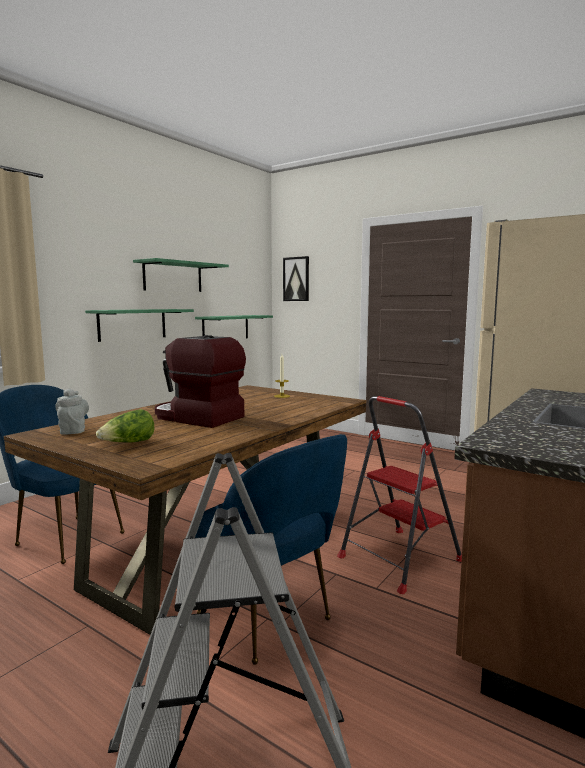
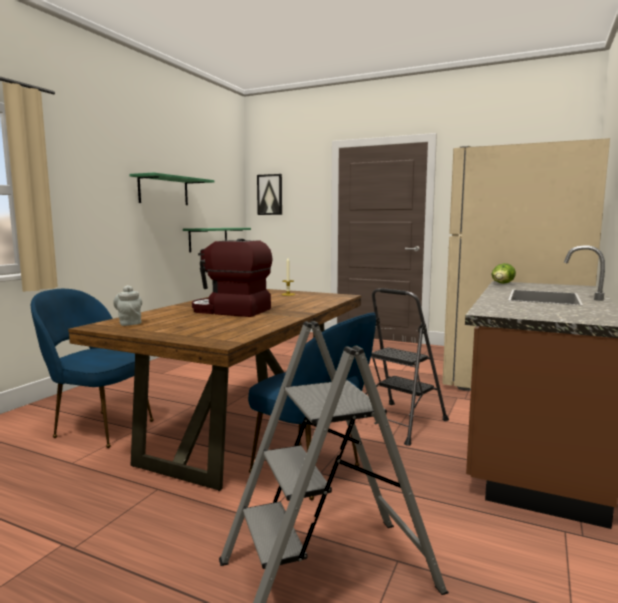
camera: 10 degrees left, 0 degrees up
(128, 443) = (191, 329): lettuce -> lettuce (502, 284)
(132, 324) = (130, 235): green shelf -> none
(397, 559) = (397, 422): red step ladder -> black step ladder

